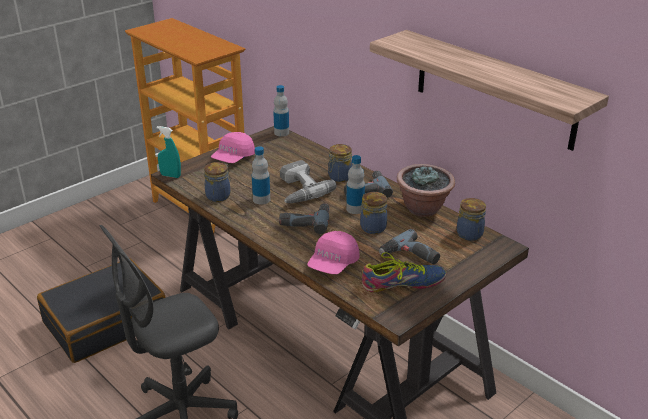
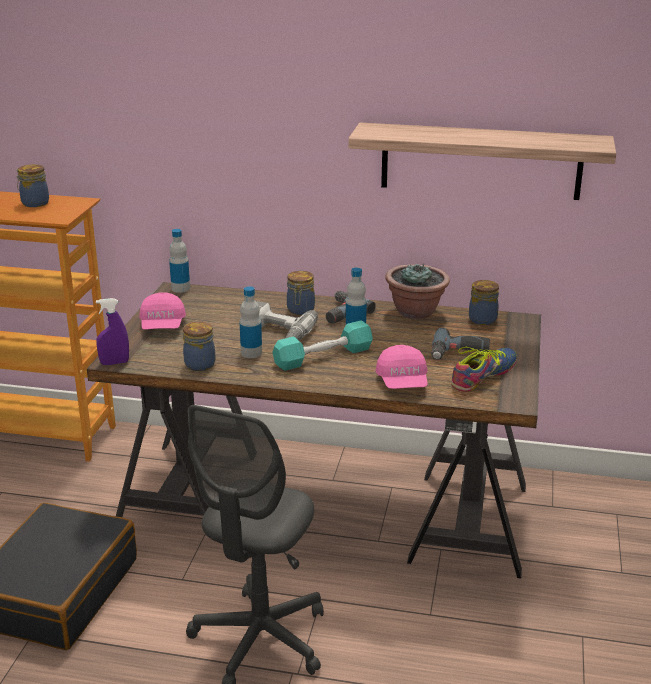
camera: 35 degrees left, 5 degrees down
(170, 176) = (114, 363): turquoise spray bottle -> purple spray bottle
(305, 221) = (323, 357): power drill -> turquoise dumbbell
(372, 227) = (393, 341): jar -> jar (34, 203)

